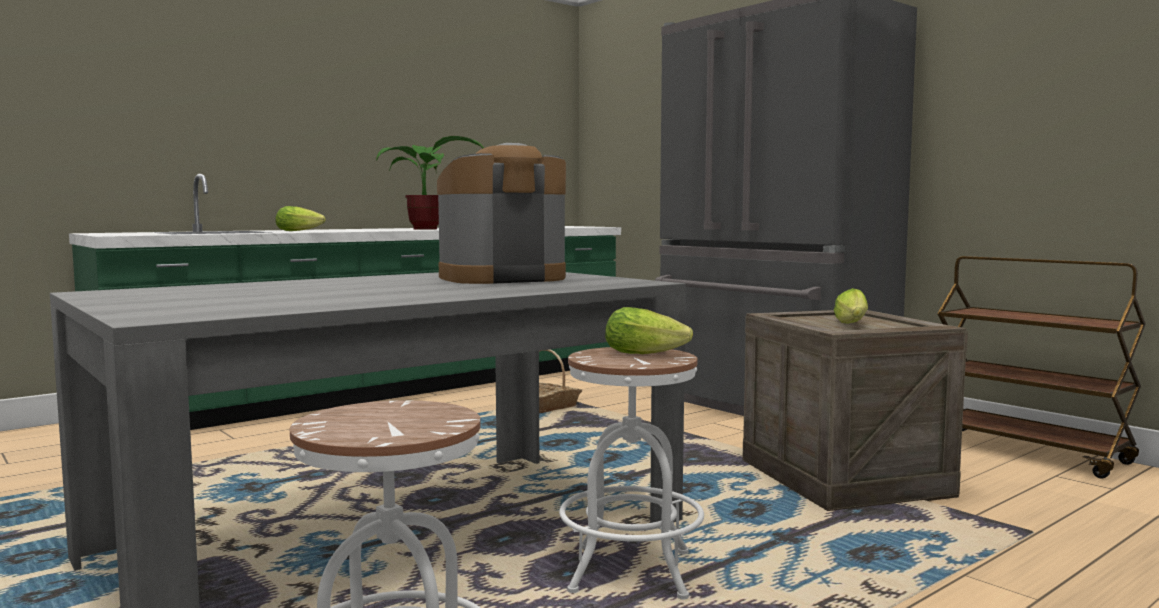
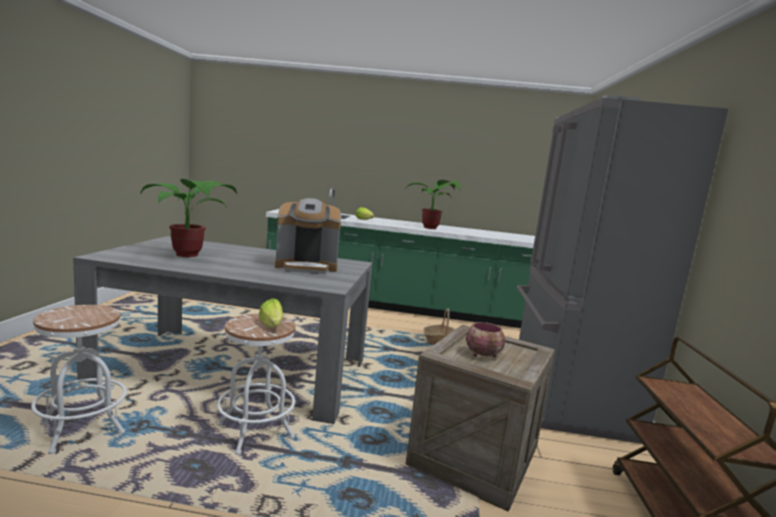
camera: 45 degrees right, 5 degrees up
(291, 295) = (189, 255): none -> potted plant
(501, 278) = (306, 267): coffee machine -> coffee machine turned 150 degrees clockwise
(852, 324) = (484, 355): lettuce -> bowl

